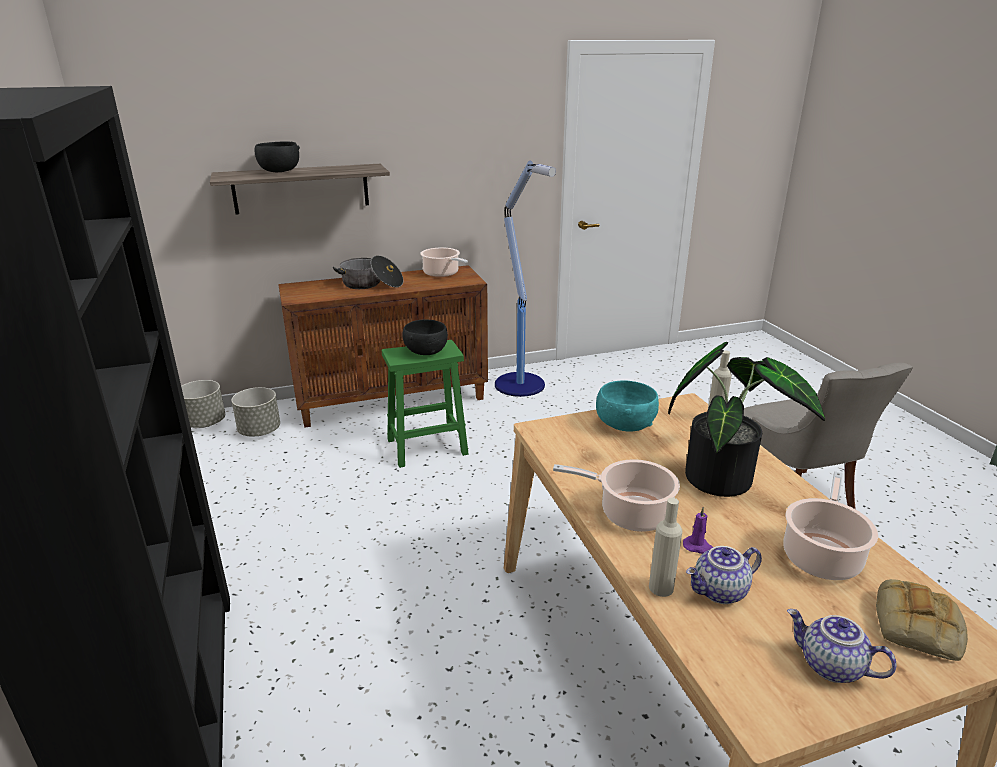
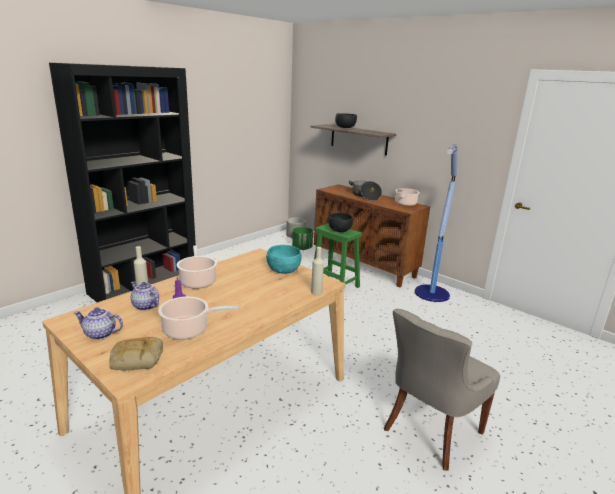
camera: 60 degrees right, 5 degrees down
(259, 431) = (302, 248): grey planter -> green planter
(724, 477) = (250, 299): potted plant -> none
(830, 667) = (99, 334): teapot -> teapot turned 90 degrees counterclockwise

